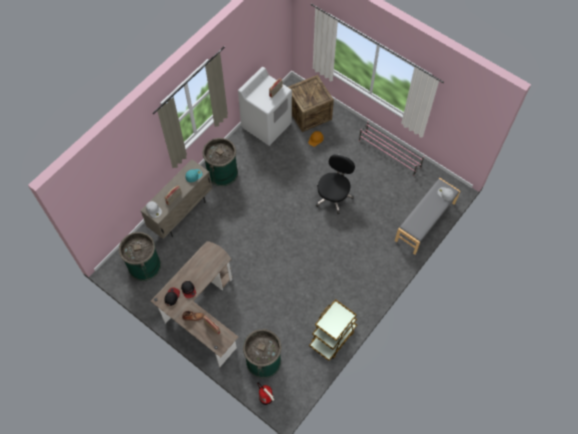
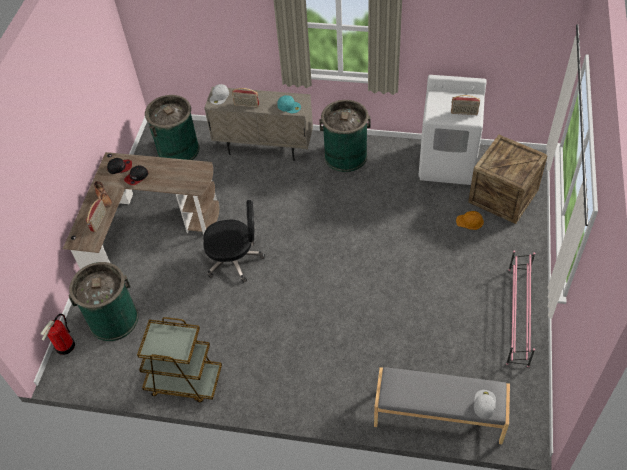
camera: 65 degrees right, 10 degrees down
(333, 196) = (398, 282): black office chair -> black office chair (235, 259)

